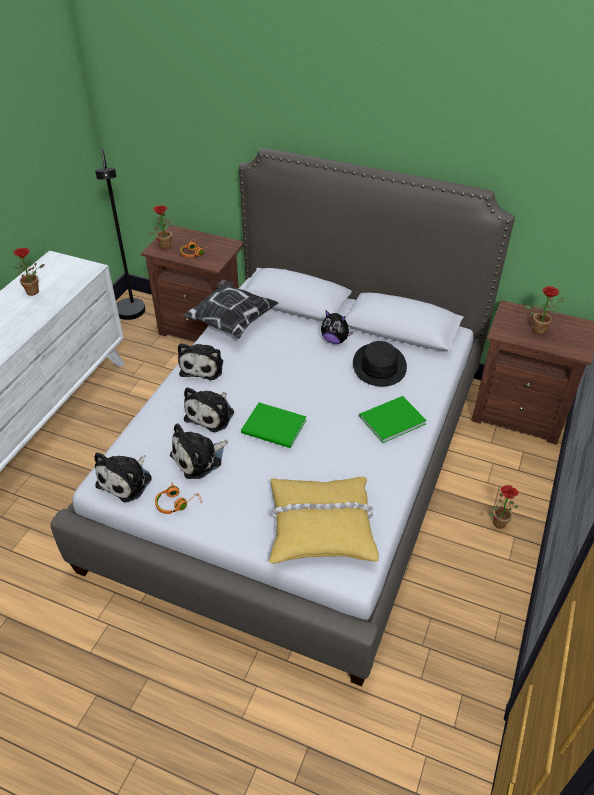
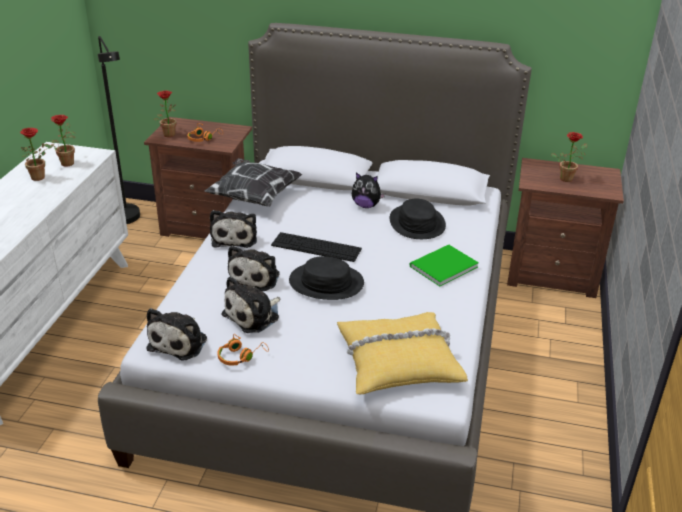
camera: 10 degrees left, 10 degrees down
(275, 385) = (316, 247): none -> keyboard
(275, 428) = (326, 283): green book -> black hat
(498, 521) = (557, 369): potted plant -> potted plant (67, 162)

